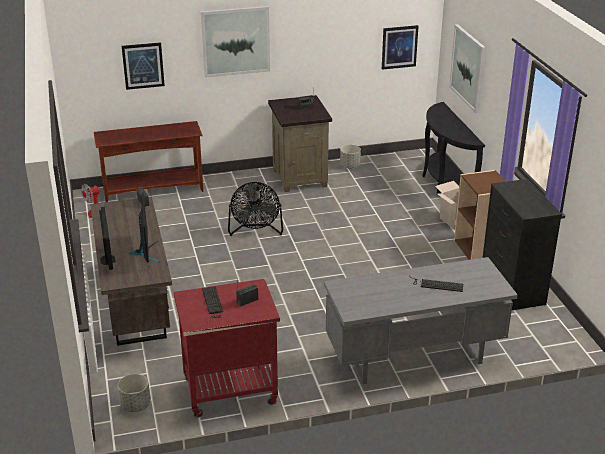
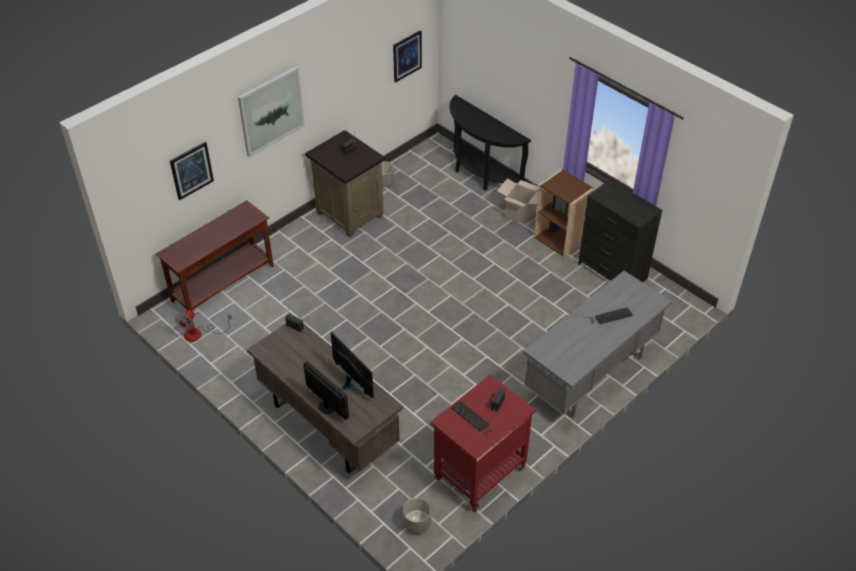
camera: 30 degrees left, 15 degrees up
(254, 229) = (359, 294): black fan -> none
(468, 68) = (491, 67): picture -> none

